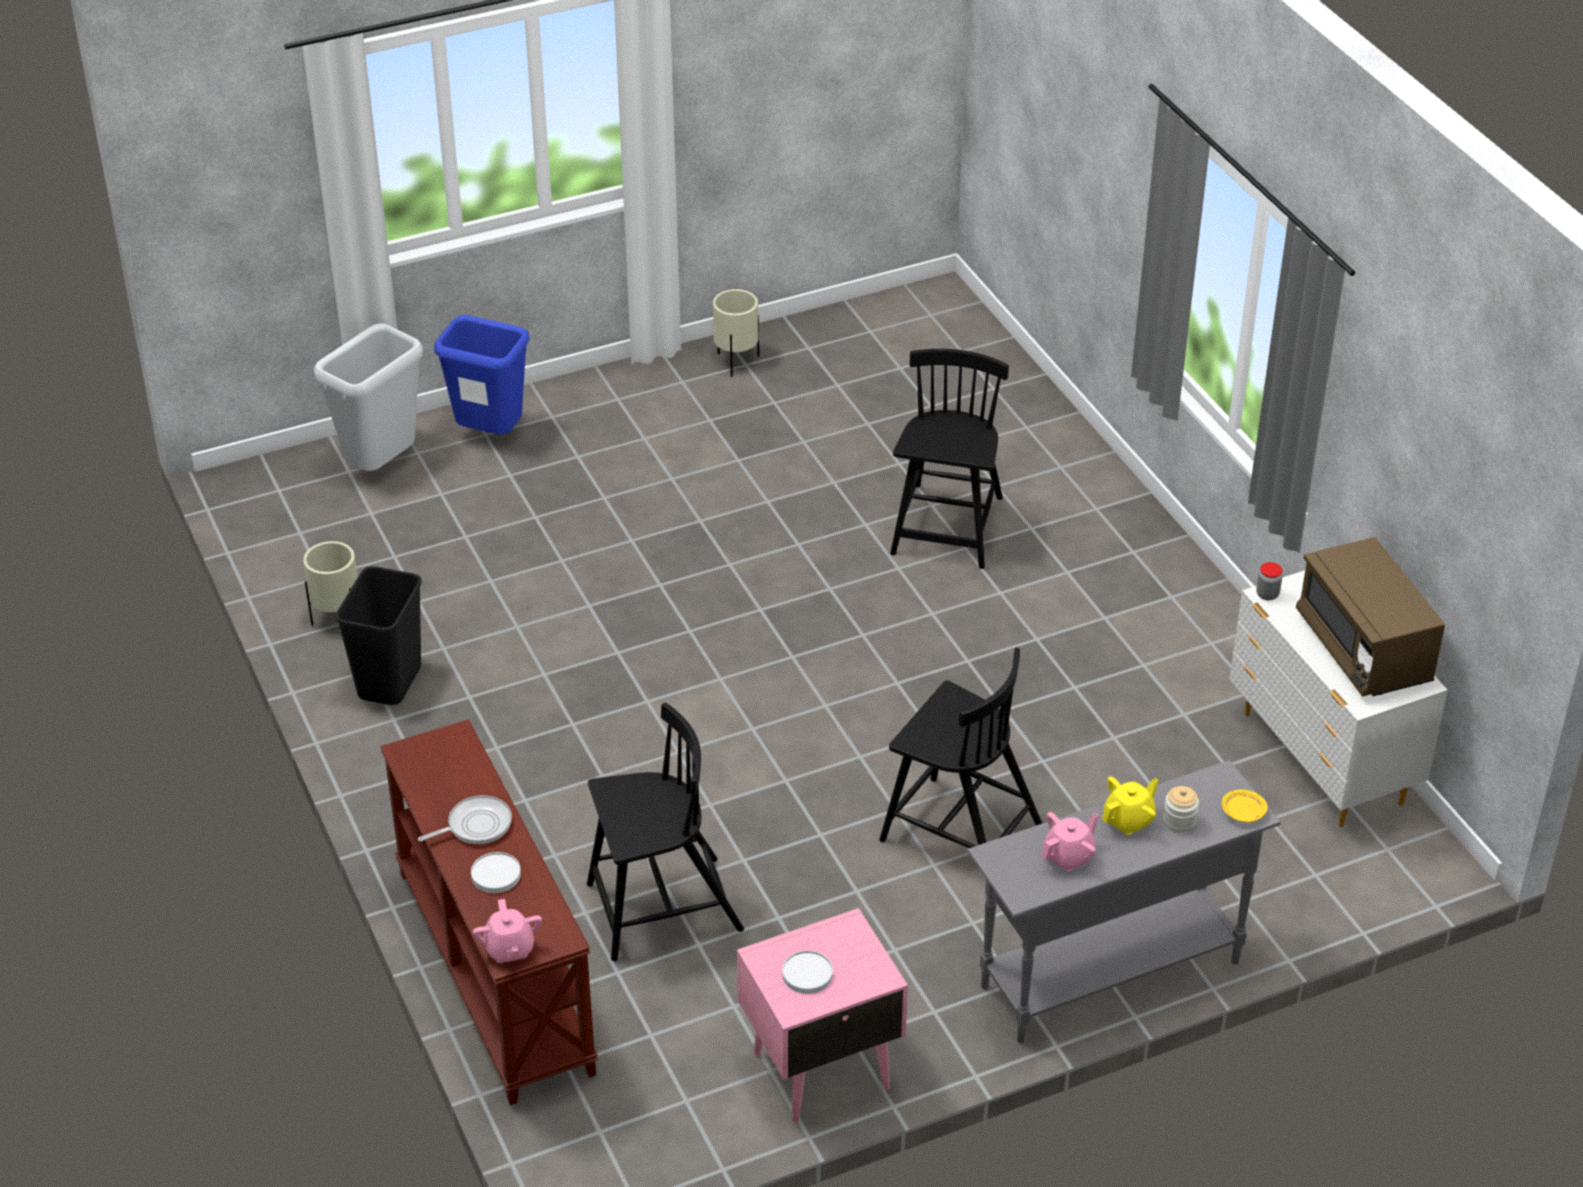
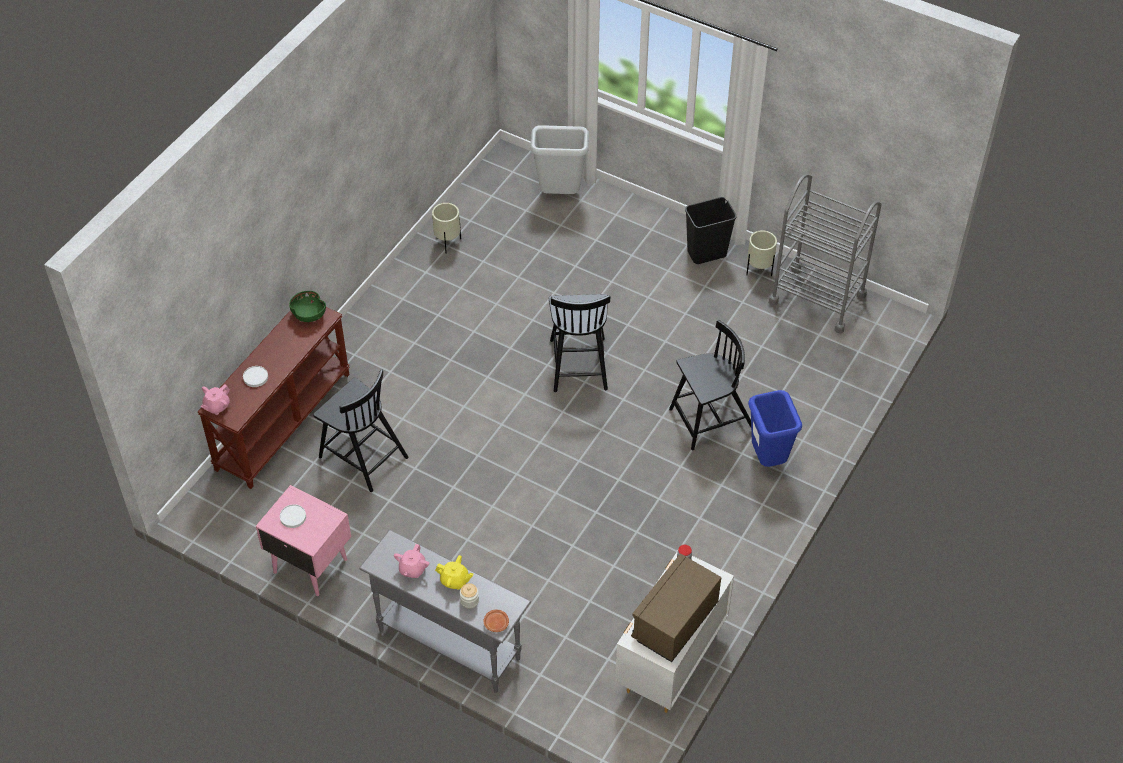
camera: 55 degrees right, 10 degrees up
(390, 683) = (423, 284): black trash can -> black trash can (706, 254)
(428, 756) = (308, 315): none -> green bowl
(475, 825) = (279, 354): frying pan -> none
(491, 436) = (616, 217): blue trash can -> blue trash can (768, 460)
(838, 339) = (817, 298): none -> grey cart
(959, 832) = (496, 538): black chair -> black chair (578, 363)
(1069, 856) = (412, 569): pink teapot -> pink teapot turned 90 degrees clockwise
(1242, 812) = (496, 623): yellow plate -> brown plate

